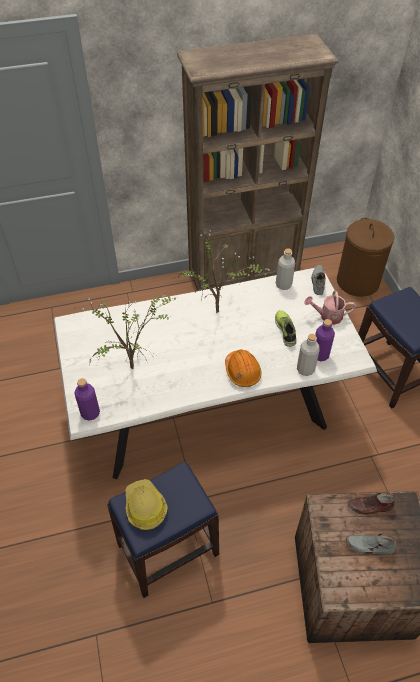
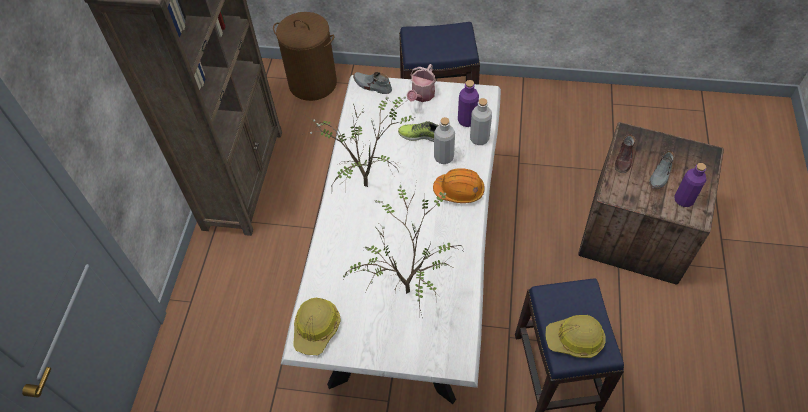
camera: 65 degrees left, 5 degrees up
(83, 326) = (316, 328): none -> hard hat
(90, 413) = (454, 353): purple bottle -> purple bottle (683, 200)
(283, 285) = (360, 114): grey bottle -> grey bottle (443, 157)

